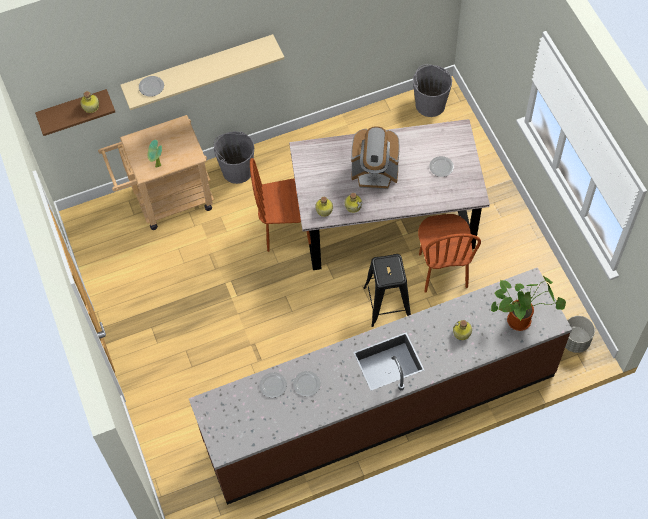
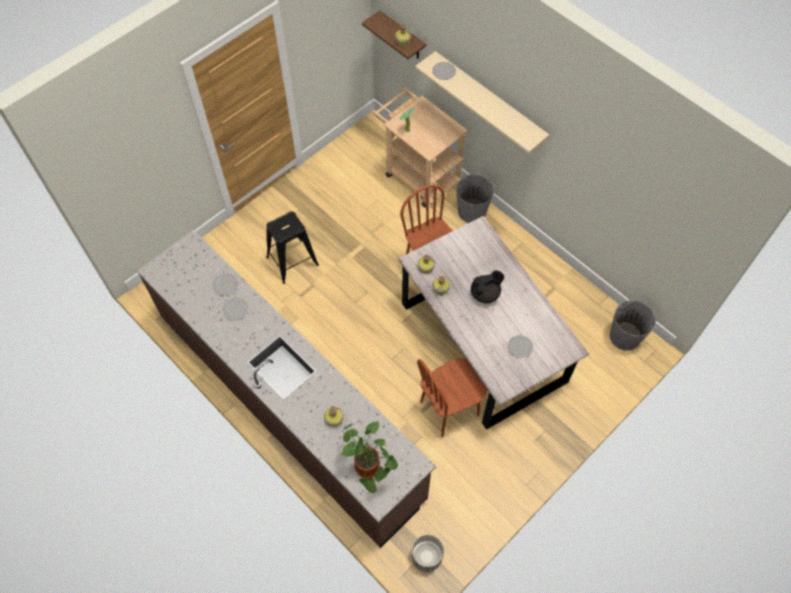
camera: 65 degrees right, 0 degrees up
(375, 172) = (485, 293): coffee machine -> black teapot
(387, 303) = (395, 374): black stool -> black stool (293, 261)

